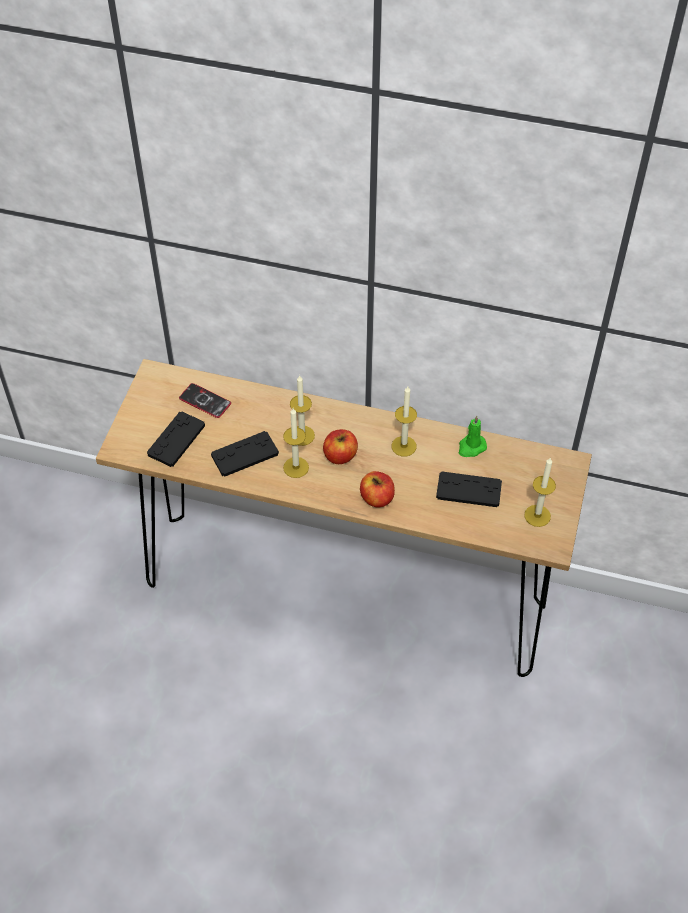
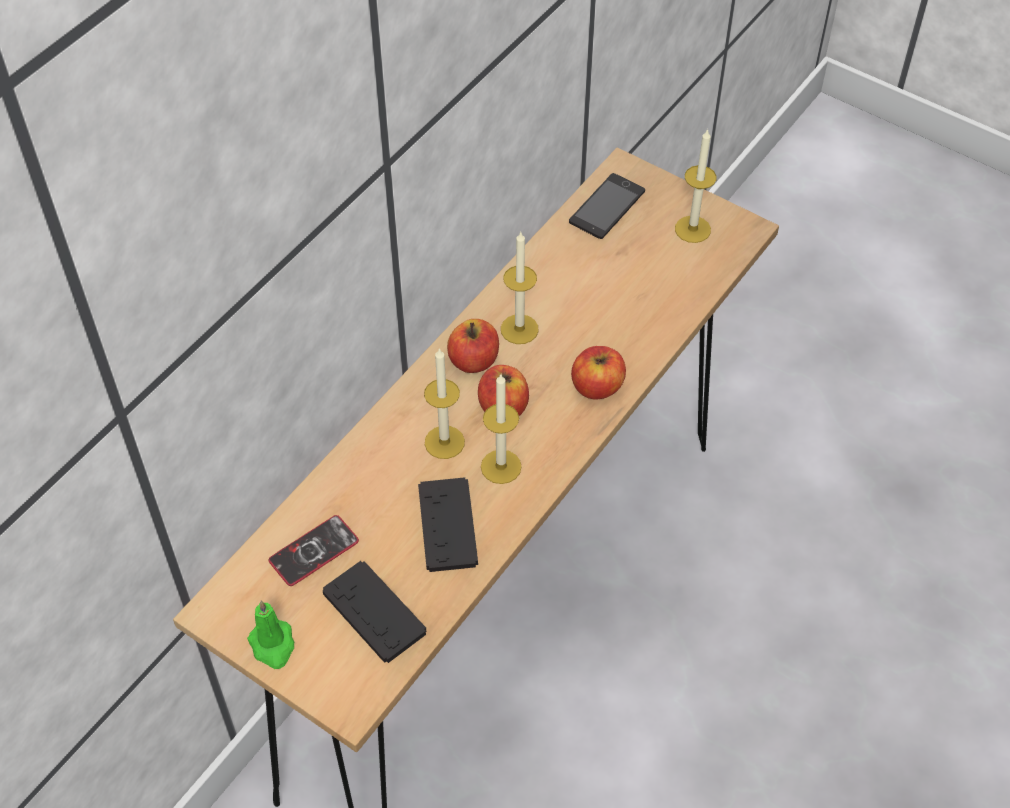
camera: 70 degrees left, 0 degrees up
(368, 431) = (474, 360): none -> apple
(468, 490) = (624, 284): black game controller -> none
(471, 447) = (554, 258): green candle -> green candle (273, 645)
(531, 463) = (607, 207): none -> phone

